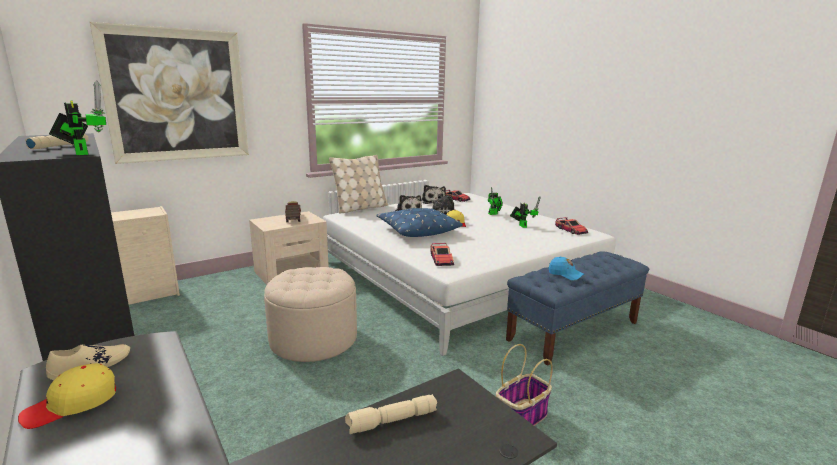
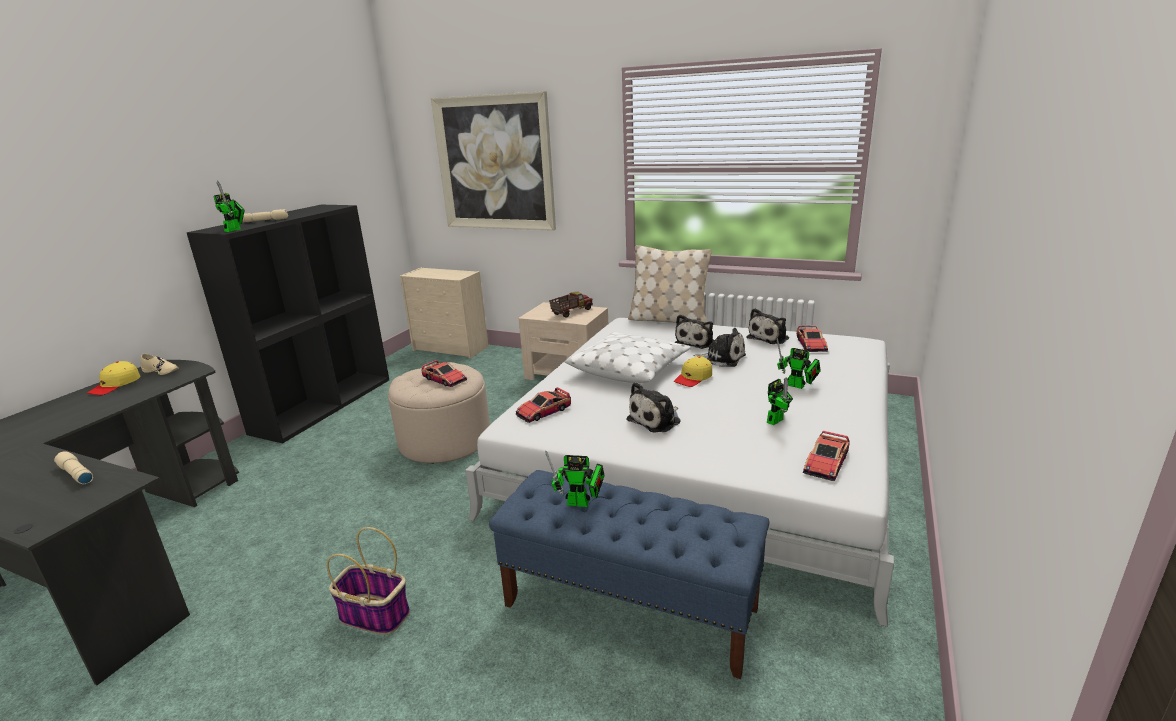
camera: 60 degrees right, 5 degrees up
(72, 404) = (115, 385): yellow cap -> yellow cap turned 90 degrees counterclockwise
(322, 277) = (445, 379): none -> toy car
(417, 230) = (629, 368): blue pillow -> white pillow
(492, 242) = (656, 420): none -> plush toy
(565, 274) = (581, 503): blue cap -> toy robot

